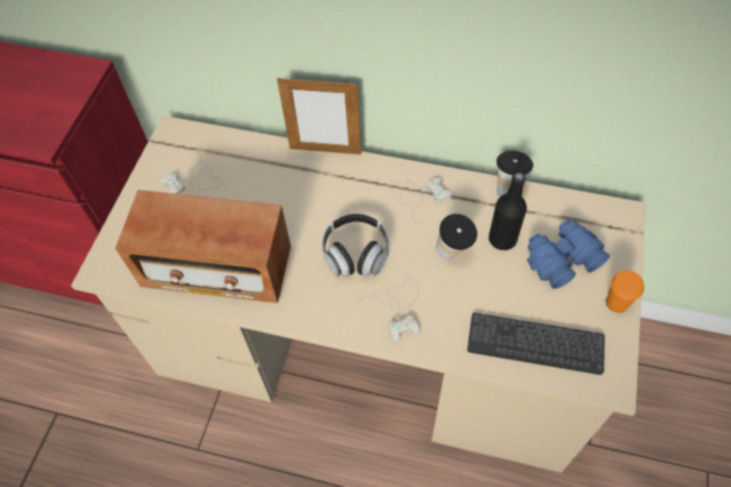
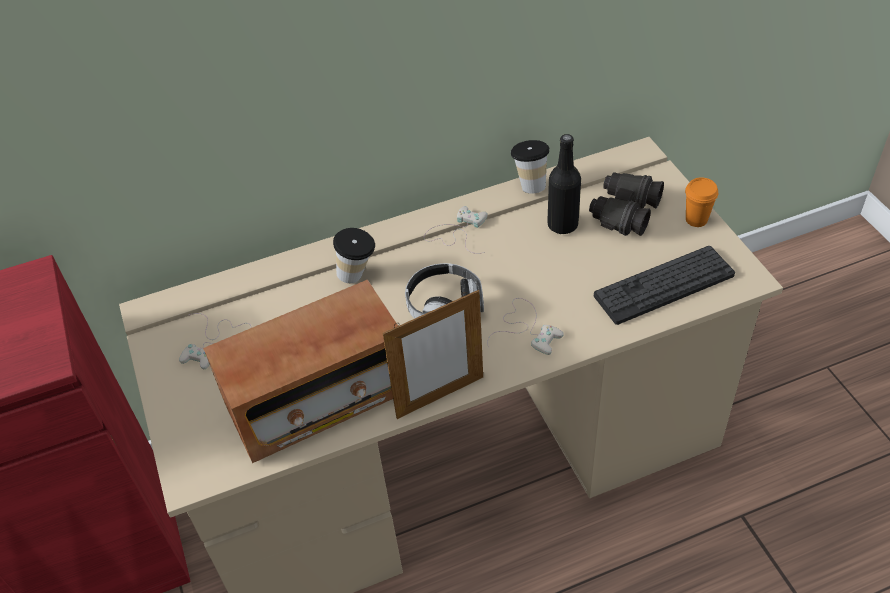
camera: 35 degrees left, 10 degrees down
(325, 151) = (331, 243): picture frame -> picture frame (440, 397)
(453, 253) = (532, 258): cup -> cup (358, 275)
(561, 259) = (624, 212): blue binoculars -> black binoculars

